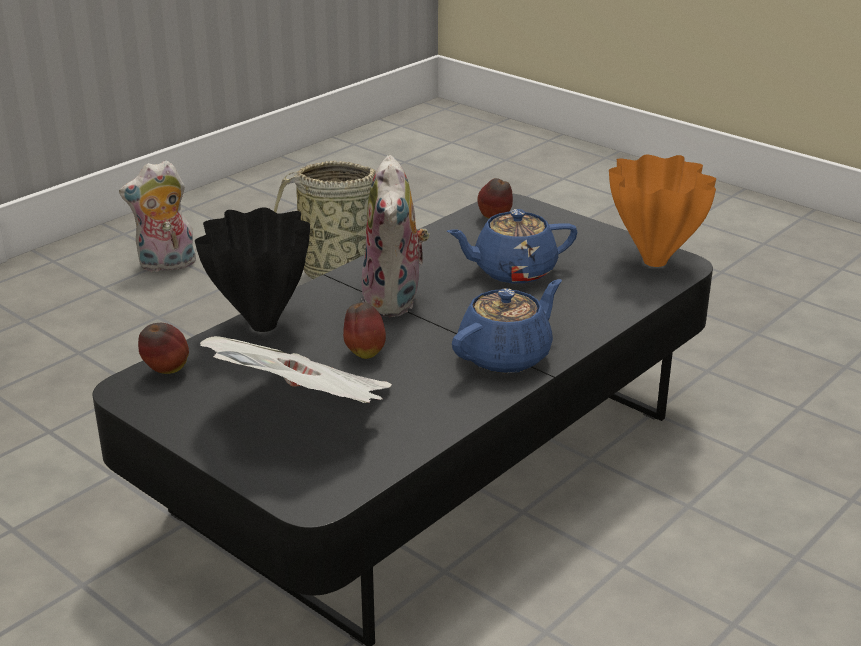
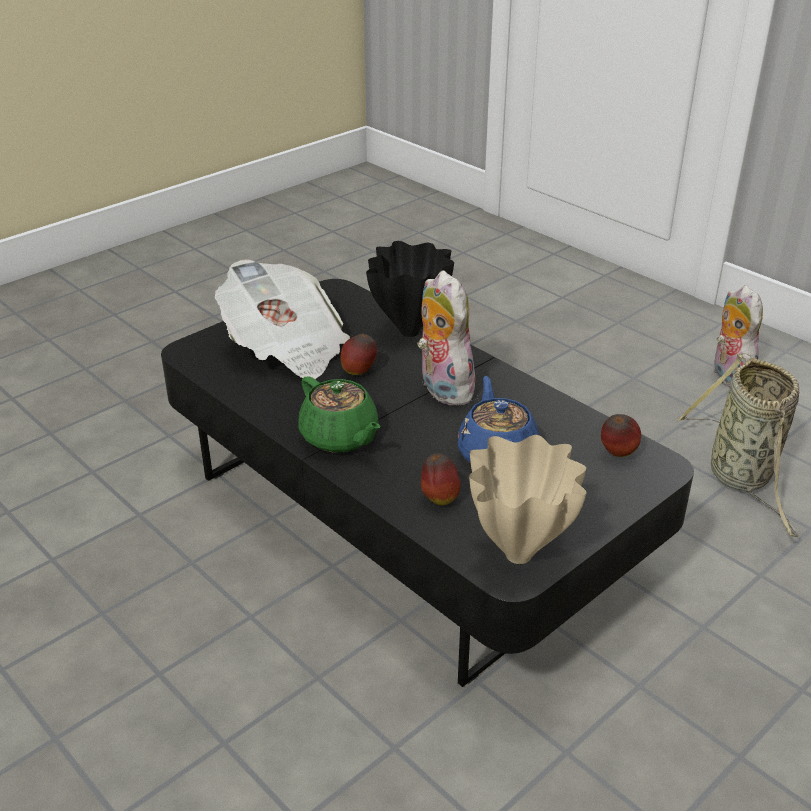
camera: 95 degrees right, 5 degrees up
(166, 371) = (352, 299): apple -> apple (439, 498)
(395, 301) = (442, 388): plush toy -> plush toy turned 60 degrees clockwise
(506, 355) = (340, 437): blue teapot -> green teapot
(653, 261) = (520, 553): orange vase -> beige vase

